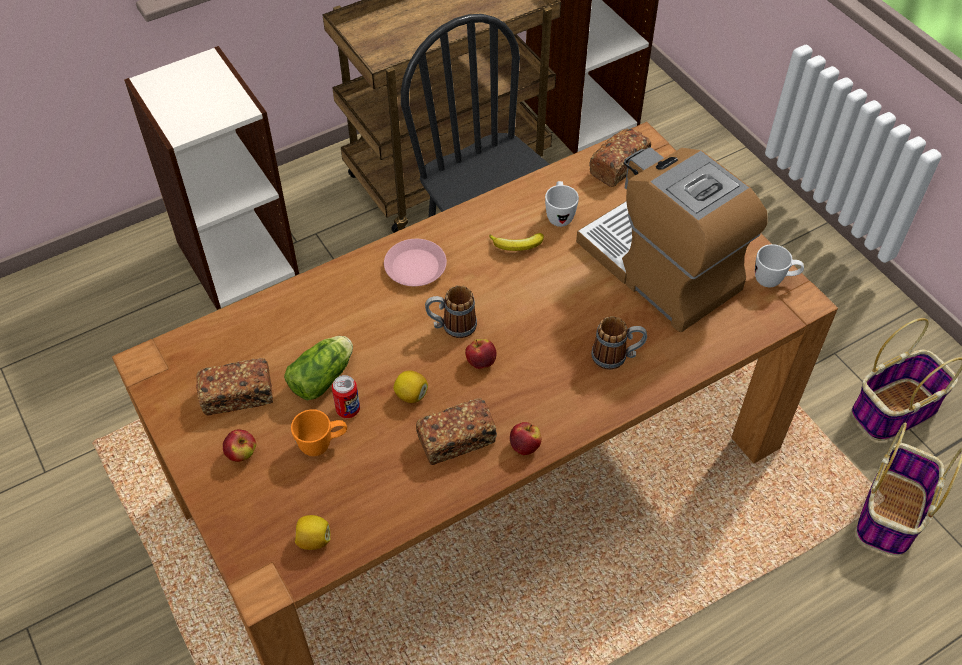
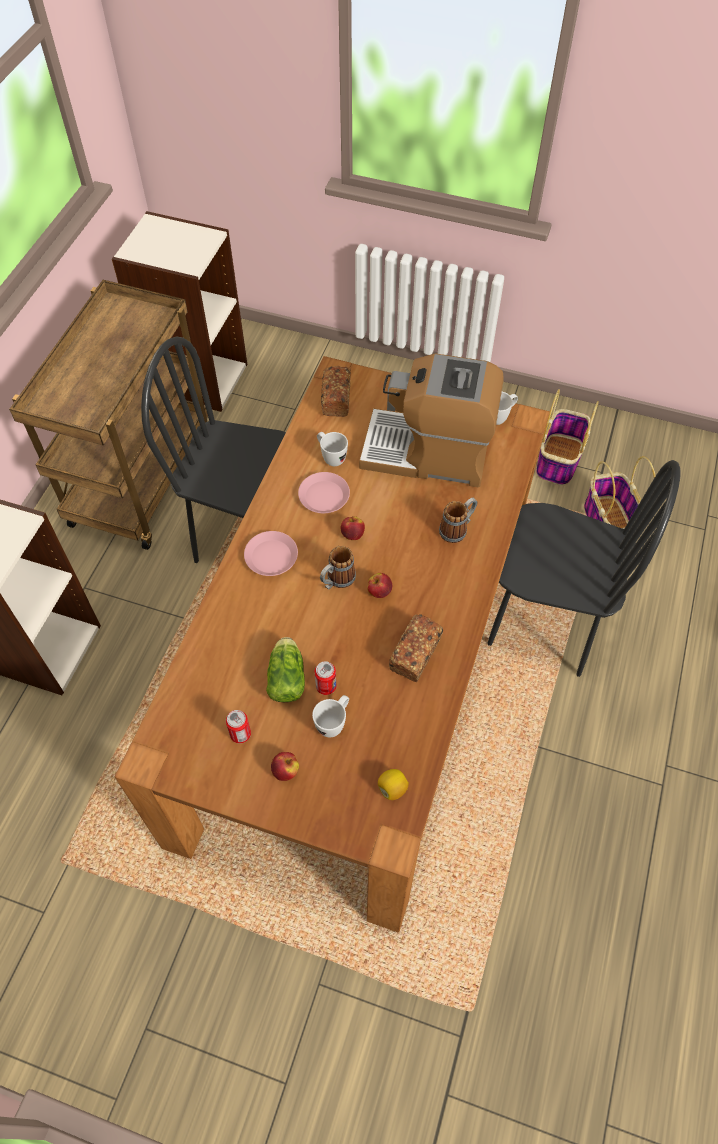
camera: 40 degrees left, 5 degrees up
(237, 396) = (240, 734): bread -> can
(322, 445) = (333, 722): orange mug -> white mug
(411, 395) = (357, 646): lemon -> none
(517, 246) = (324, 496): banana -> pink plate
(524, 446) = (460, 627): apple -> apple (352, 534)
(715, 561) = (544, 623): none -> black chair

